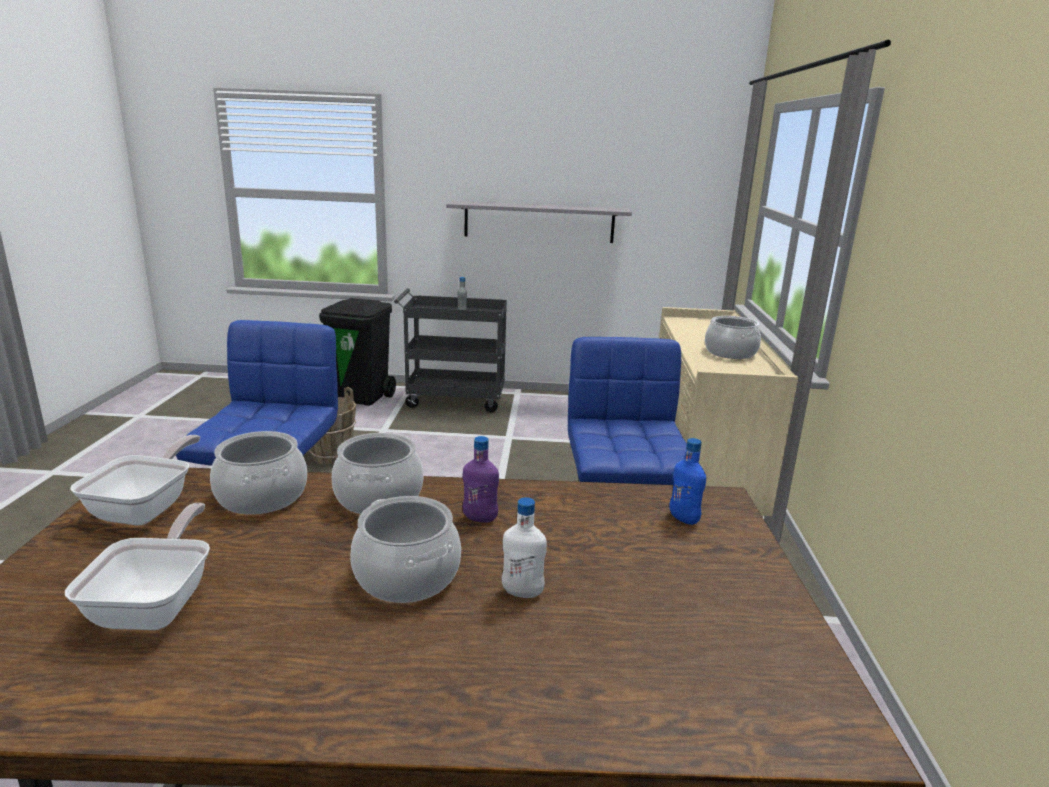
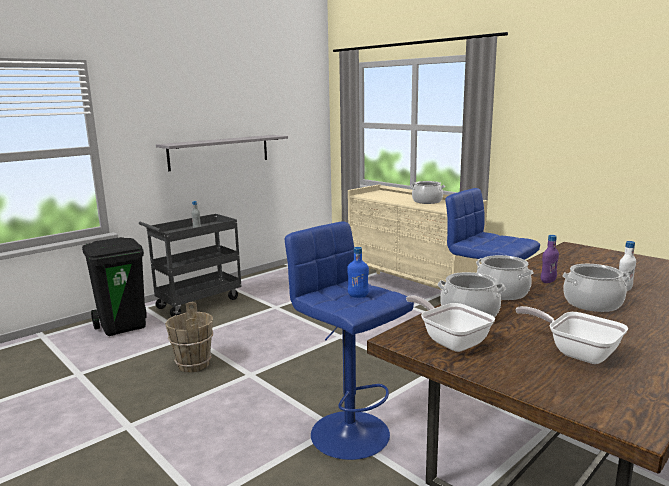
camera: 45 degrees left, 5 degrees down
(684, 518) = (583, 255): blue bottle -> blue bottle (358, 296)

